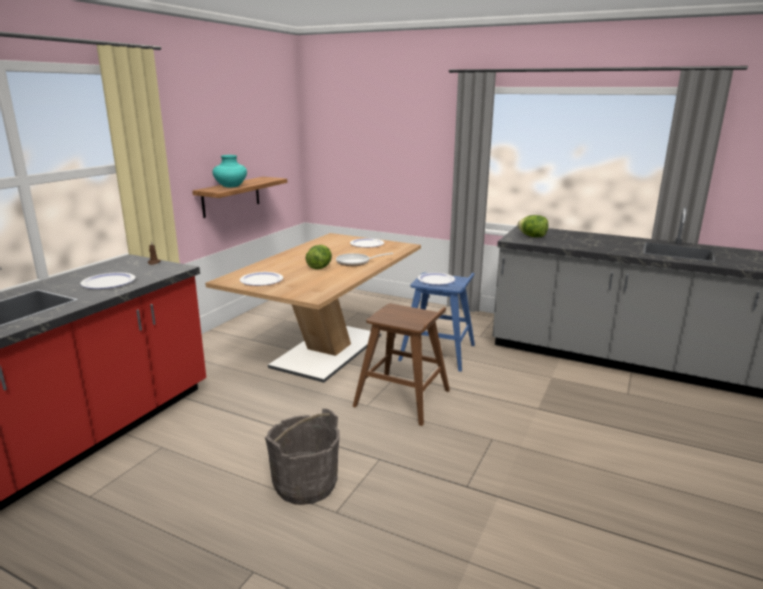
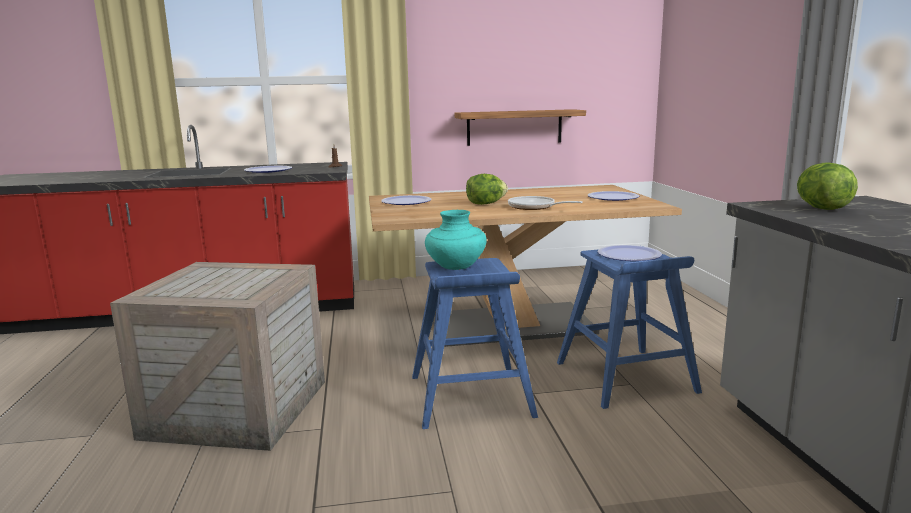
camera: 55 degrees right, 5 degrees down
(231, 186) = (497, 111): turquoise vase -> turquoise vase (455, 267)
(305, 484) = (240, 408): grey bucket -> crate
(403, 398) = (470, 396): brown stool -> blue stool

